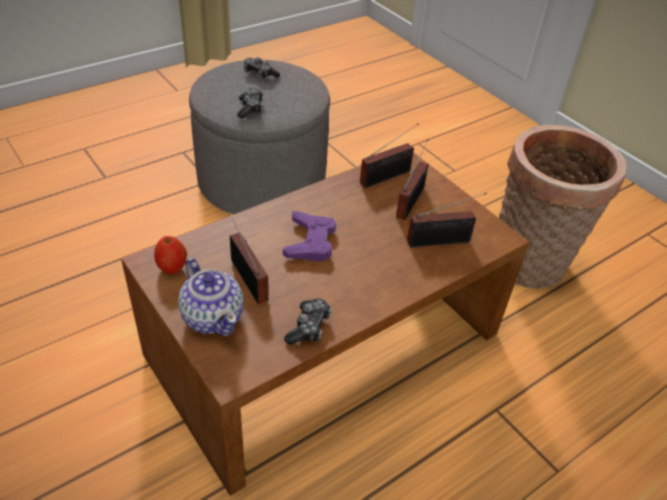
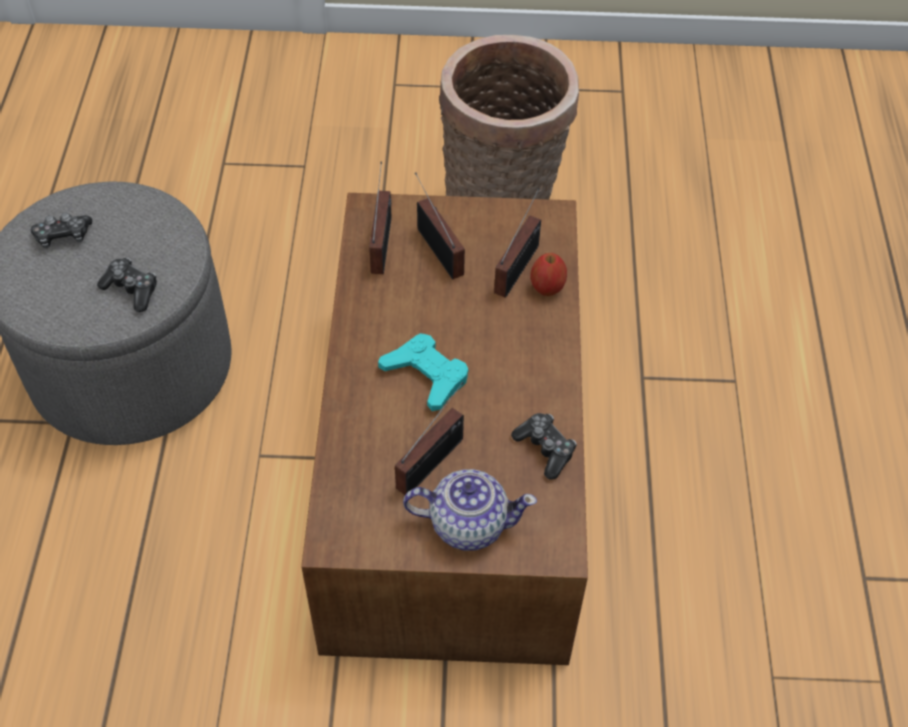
camera: 50 degrees left, 10 degrees up
(172, 268) = (361, 524): apple -> apple (547, 287)
(248, 277) = (434, 461): radio -> radio turned 120 degrees clockwise
(310, 242) = (426, 375): purple game controller -> turquoise game controller

